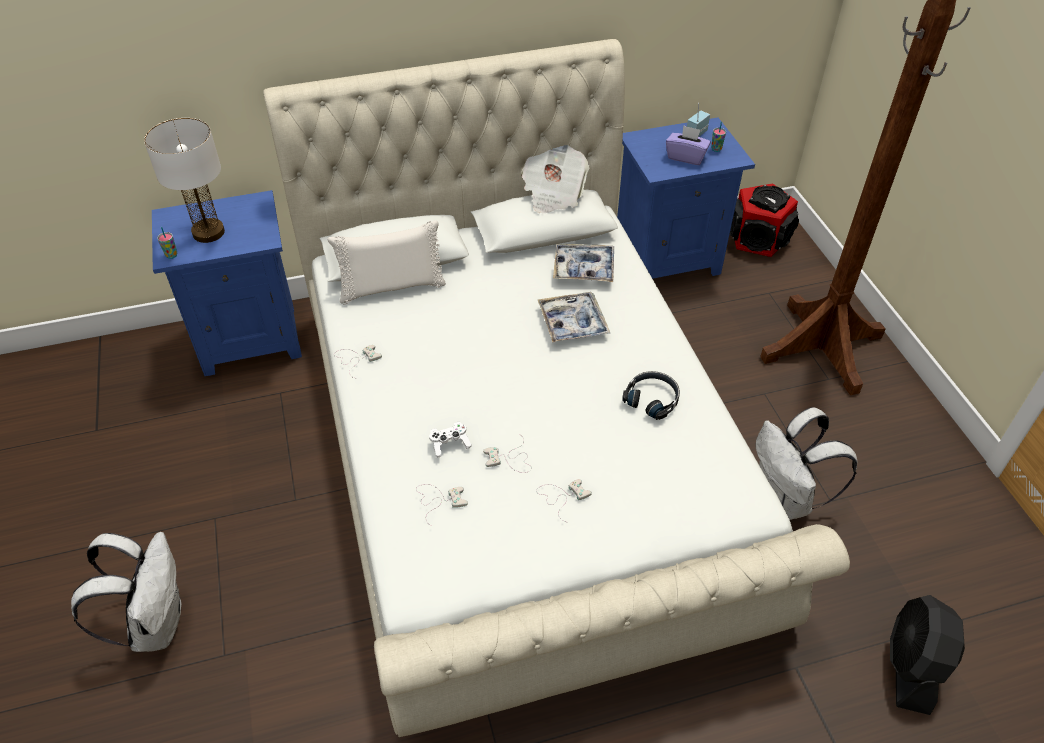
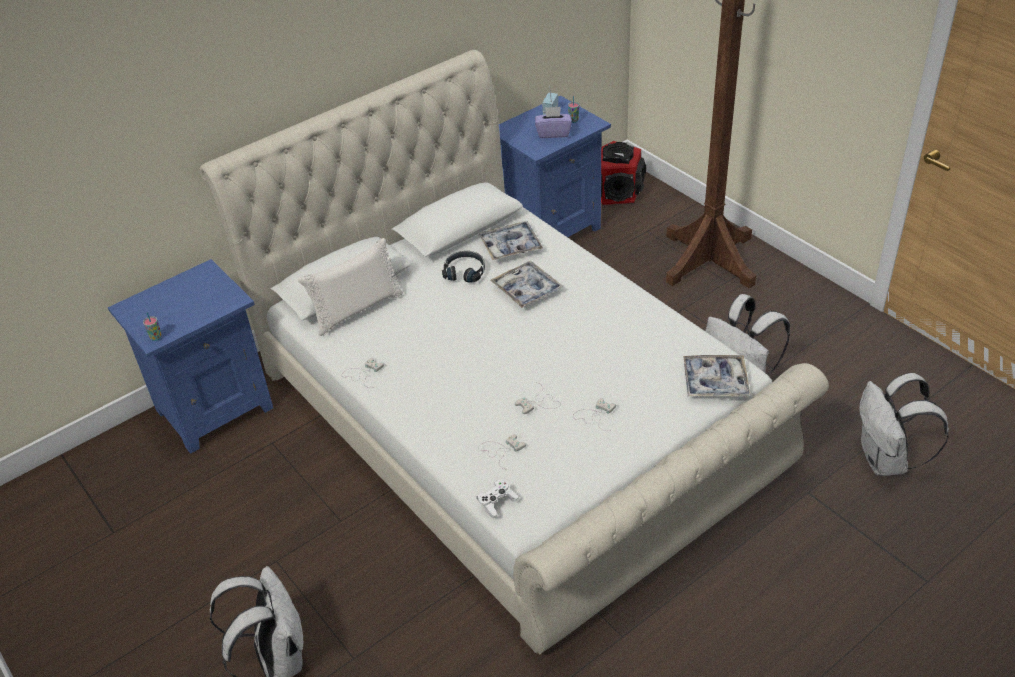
camera: 20 degrees left, 5 degrees down
(208, 232) = (177, 309): table lamp -> none
(449, 444) = (484, 409): white game controller -> white game controller (497, 503)
(553, 193) = (458, 192): newspaper -> none
(652, 399) = (622, 324): black headphones -> black headphones (465, 271)
(720, 507) = (715, 381): none -> tray
(911, 666) = (886, 461): black fan -> white backpack

